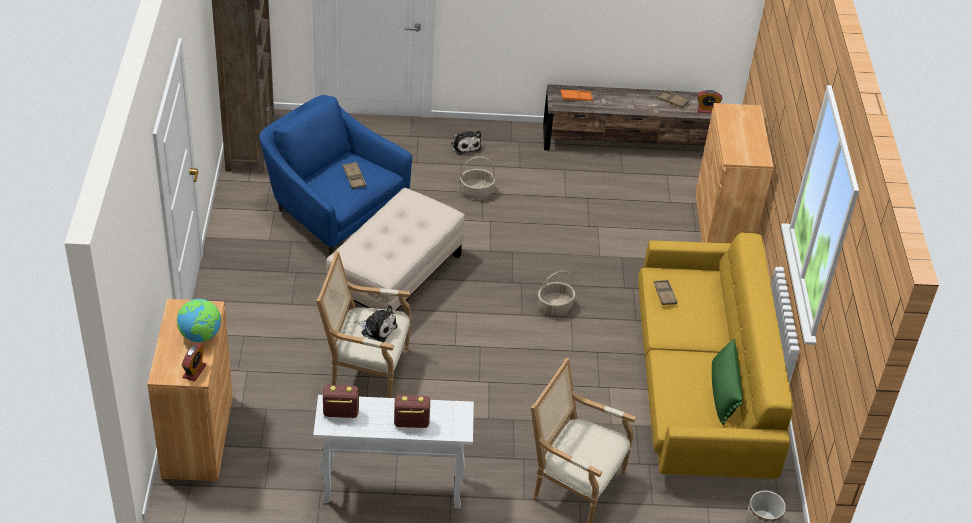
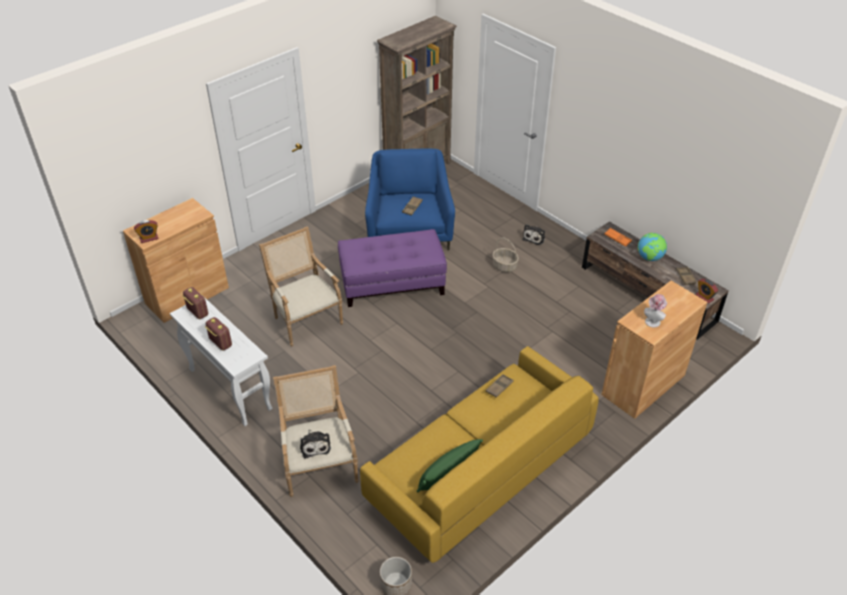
camera: 50 degrees right, 0 degrees up
(201, 335) = (178, 224): globe -> globe (649, 258)
(377, 329) = (308, 292): plush toy -> plush toy (315, 445)
(395, 276) = (392, 282): beige ottoman -> purple ottoman
(554, 307) = (456, 359): basket -> none
(746, 146) = (653, 320): none -> hat

